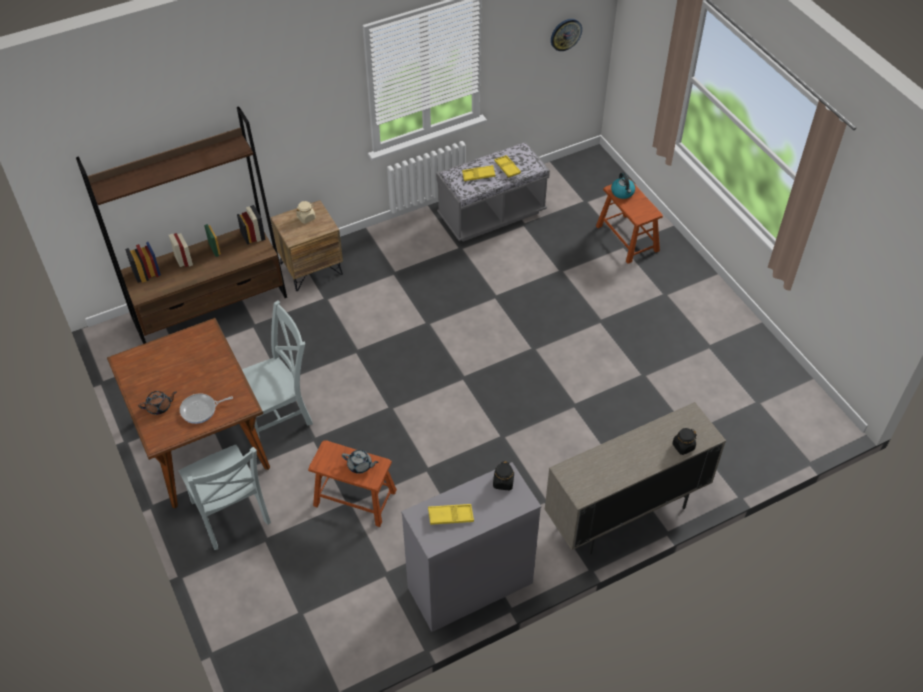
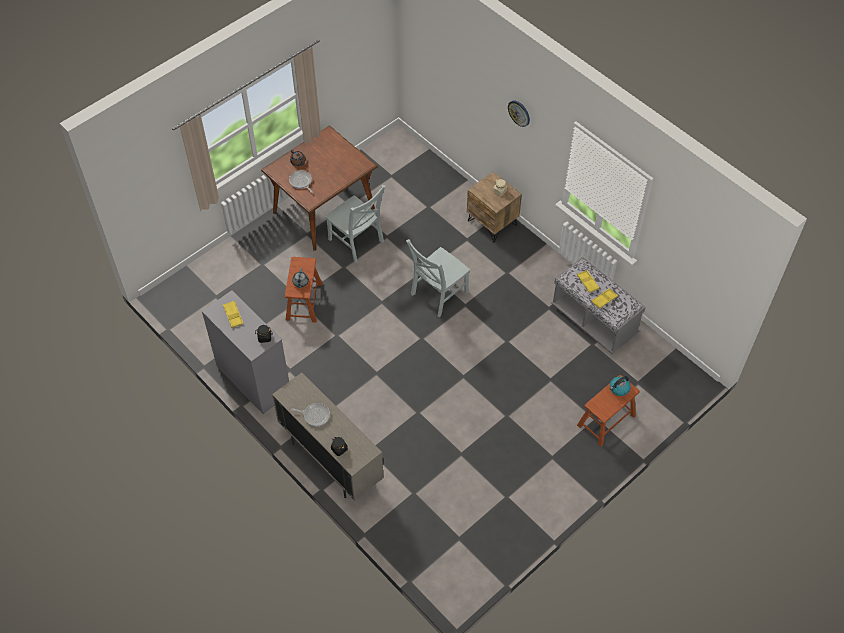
camera: 75 degrees right, 5 degrees up
(210, 307) = (436, 178): brown bookcase -> none
(231, 515) = (275, 242): grey chair -> grey chair (437, 294)
(565, 34) = (706, 273): wall clock -> wall clock (519, 113)
(624, 464) = (315, 415): none -> frying pan

